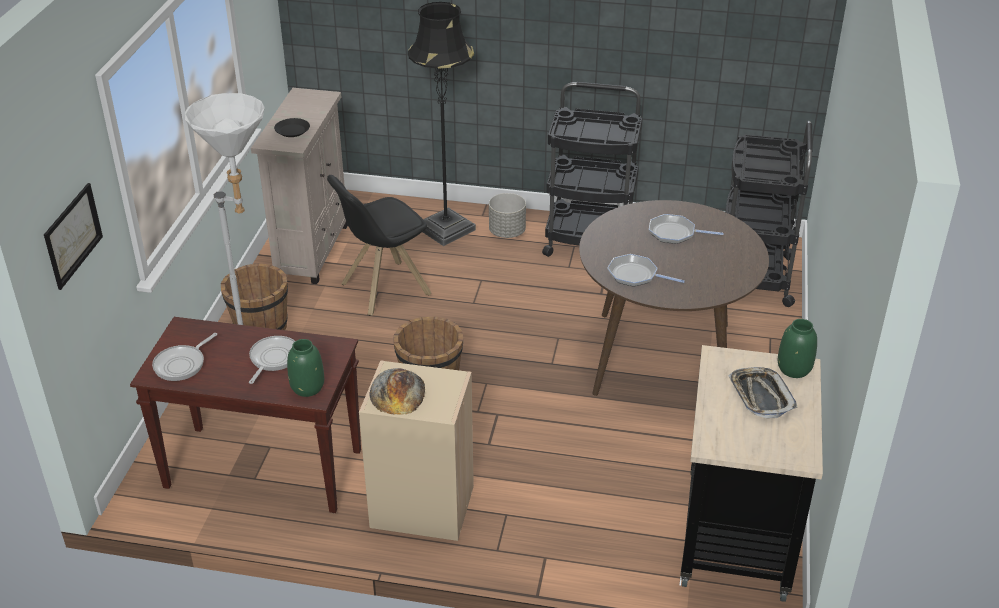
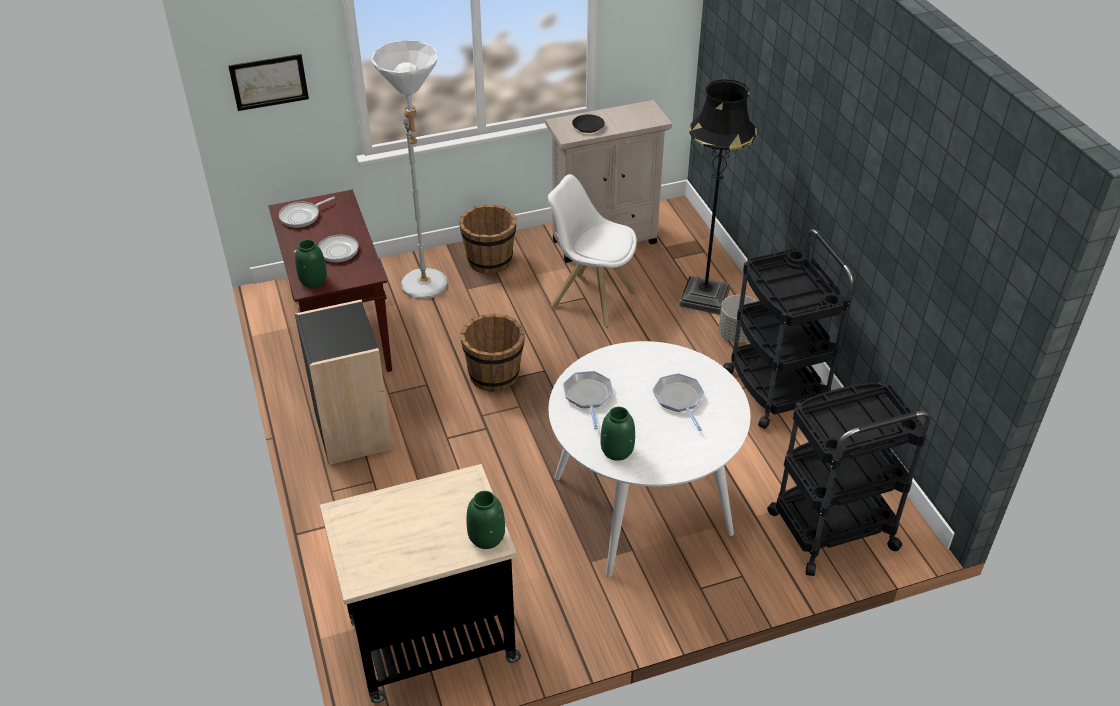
camera: 60 degrees right, 5 degrees up
(182, 364) = (302, 216): frying pan -> frying pan turned 45 degrees counterclockwise
(384, 288) = (592, 299): black chair -> white chair
(398, 392) = (328, 322): bread -> none
(420, 507) = (351, 430): beige bookcase -> black bookcase
(662, 359) = (641, 505): brown dining table -> white dining table
(712, 283) = (617, 451): none -> green vase
(760, 396) = (429, 525): tray -> none

